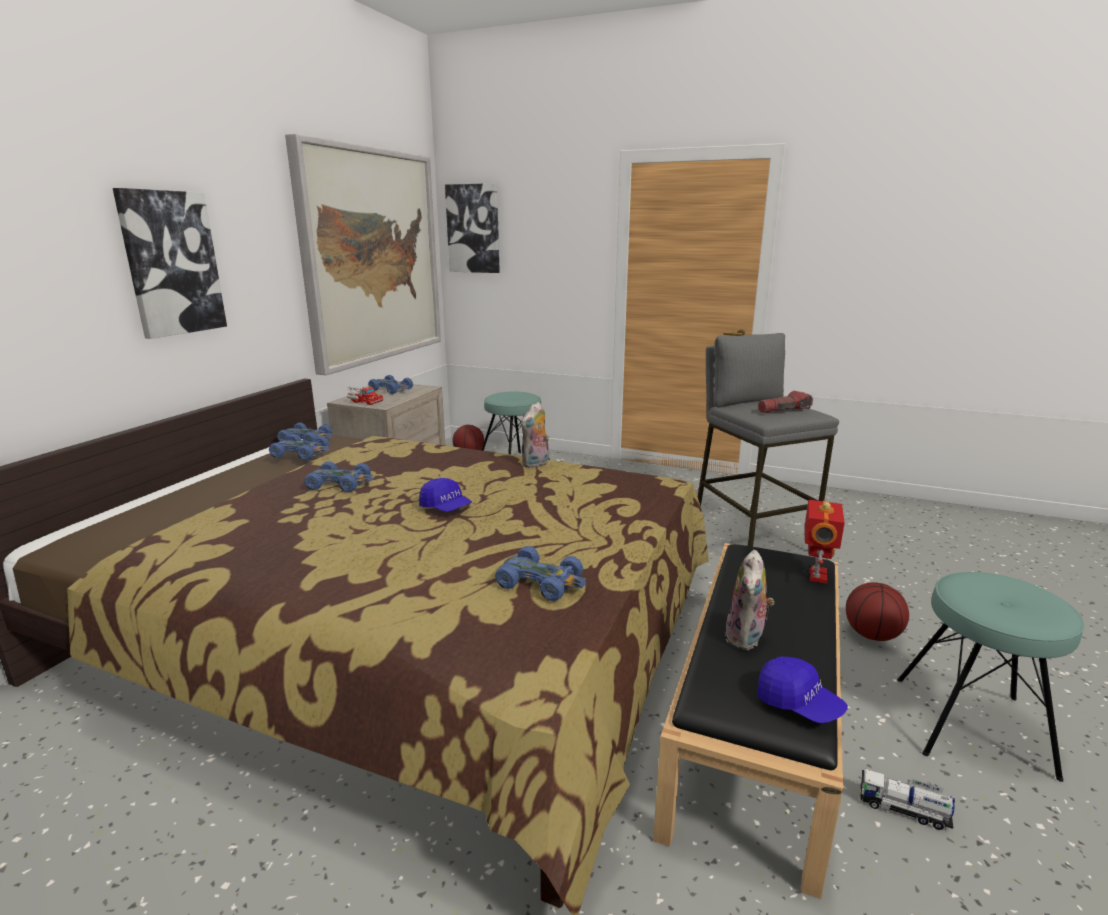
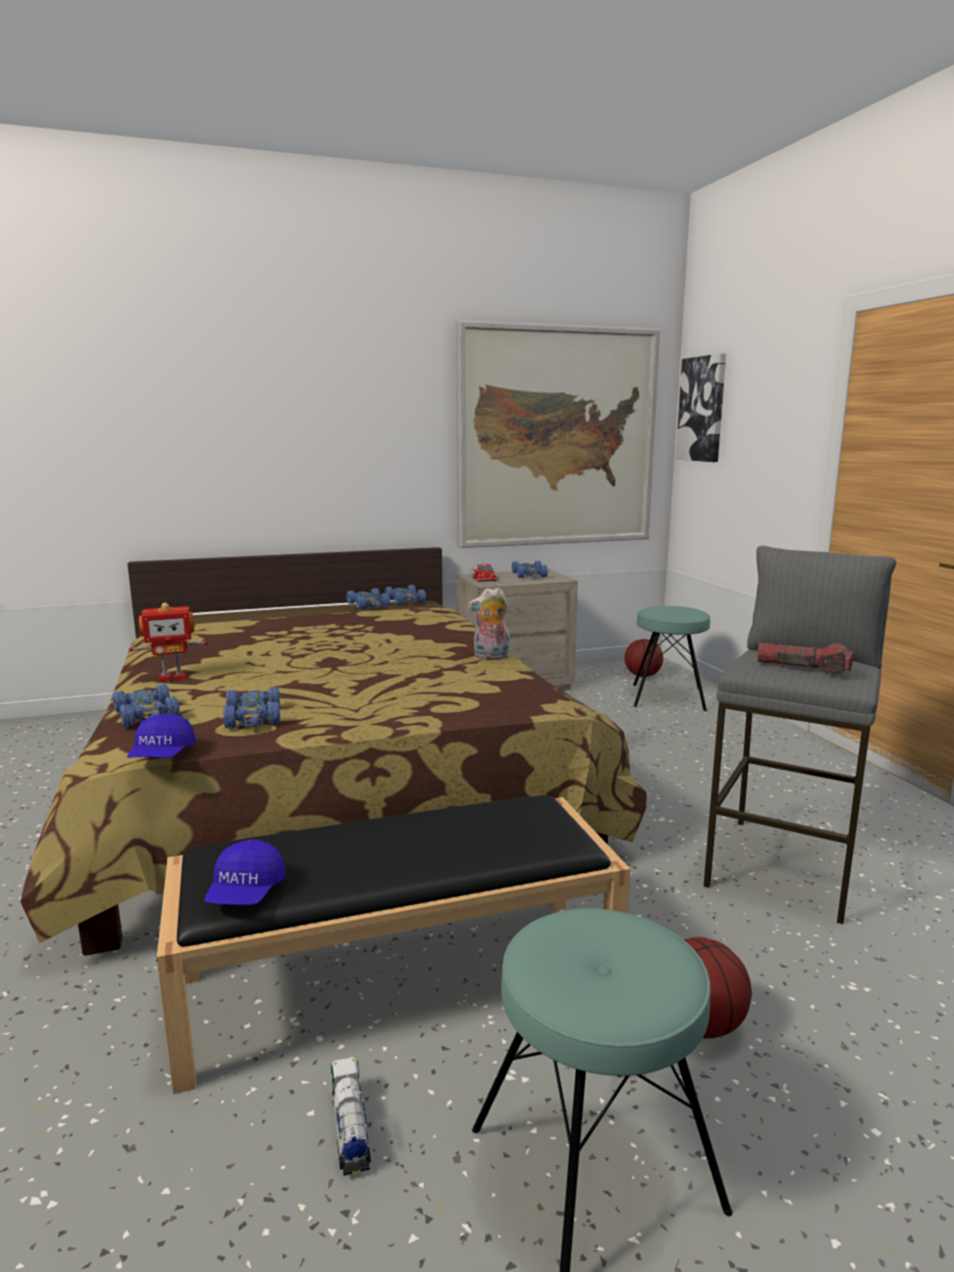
camera: 50 degrees right, 5 degrees down
(171, 263) = (319, 433): picture -> none
(340, 484) = (334, 628): blue toy car -> blue toy car (147, 715)
(446, 508) = (341, 660): blue cap -> blue cap (162, 755)
(746, 638) = (340, 844): plush toy -> none
(816, 575) = (536, 850): toy robot -> toy robot (172, 677)

